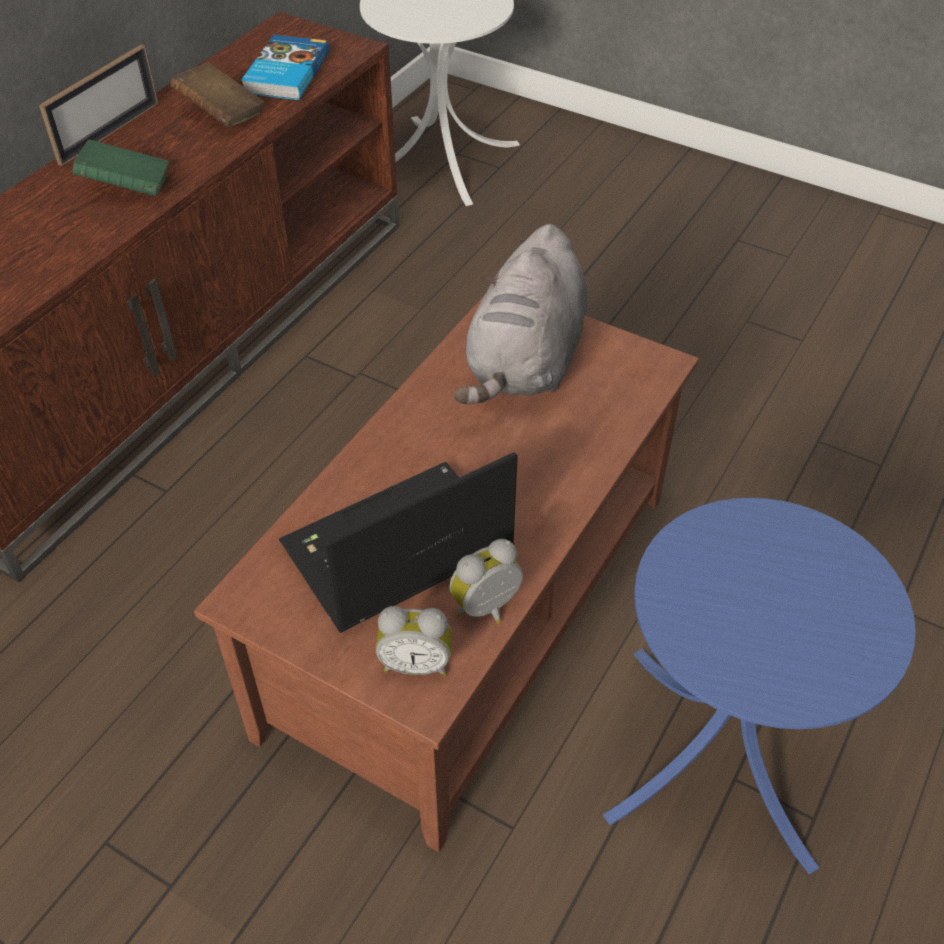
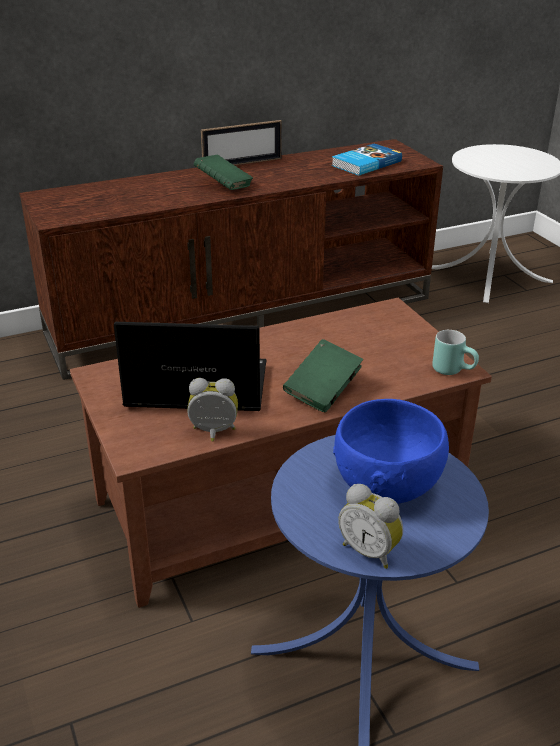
camera: 35 degrees right, 15 degrees down
(221, 114) = (308, 170): brown book -> none
(416, 663) = (147, 437): alarm clock -> alarm clock (370, 551)
(525, 363) = (371, 338): grey plush toy -> none
(549, 475) = (323, 391): none -> green book
(656, 369) = (454, 370): none -> turquoise mug
(769, 581) = (388, 485): none -> blue bowl

